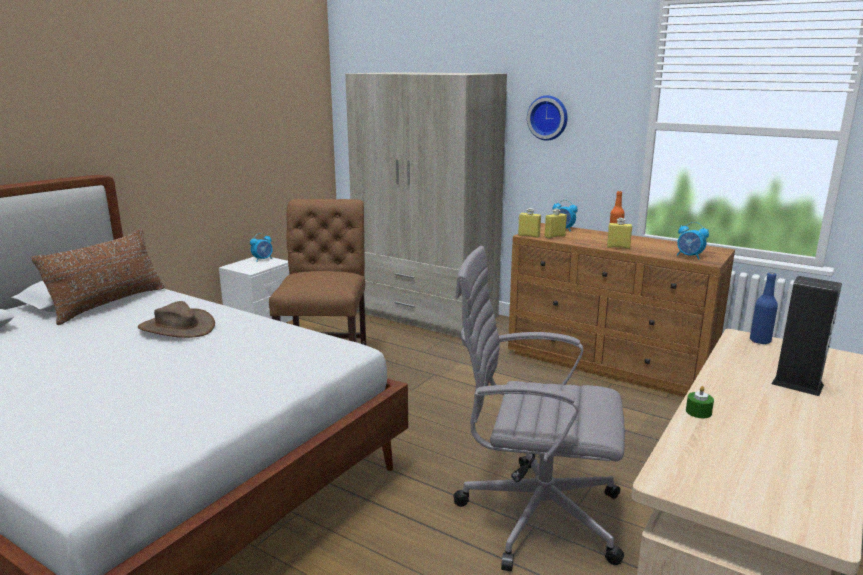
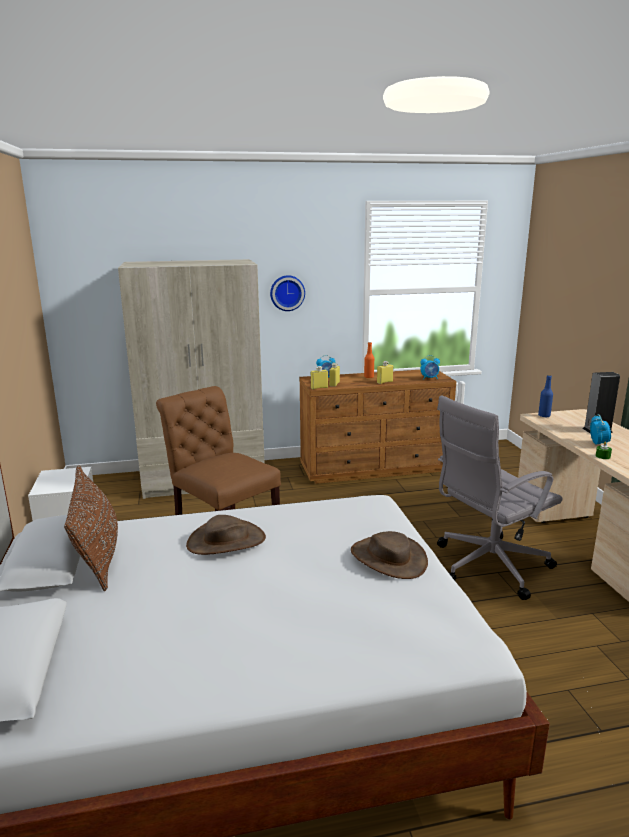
camera: 45 degrees left, 0 degrees up
(227, 392) = (388, 558): none -> brown hat
(263, 259) = (58, 473): alarm clock -> alarm clock (598, 444)

